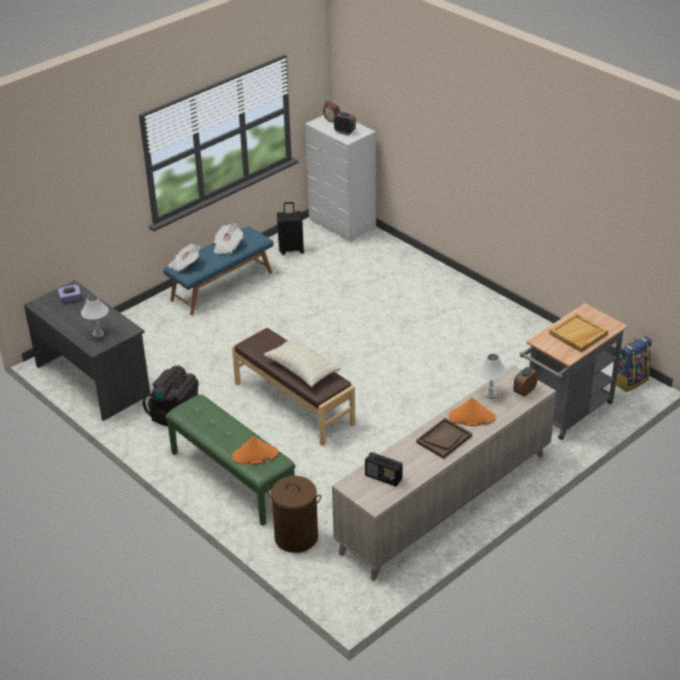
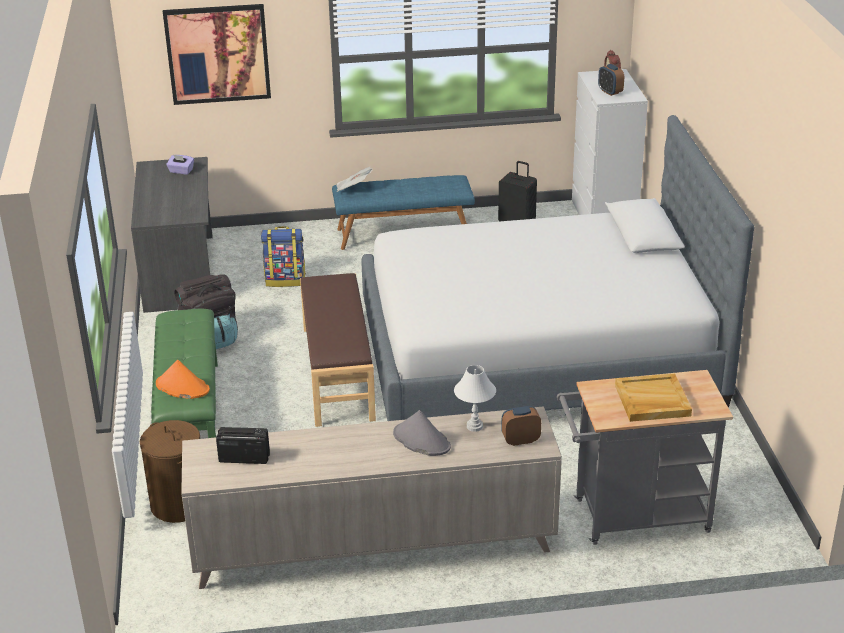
camera: 35 degrees right, 5 degrees down
(67, 195) = (218, 54): none -> picture
(98, 334) = (163, 210): white table lamp -> none
(227, 246) = (416, 186): newspaper -> none
(302, 370) = (336, 326): pillow -> none
(384, 477) = (244, 458): radio -> radio turned 120 degrees clockwise
(404, 337) = (538, 355): none -> bed
(444, 439) = (359, 449): brown tray -> none
(471, 417) = (421, 440): orange hat -> grey hat
(630, 381) = (767, 517): backpack -> backpack (285, 280)

